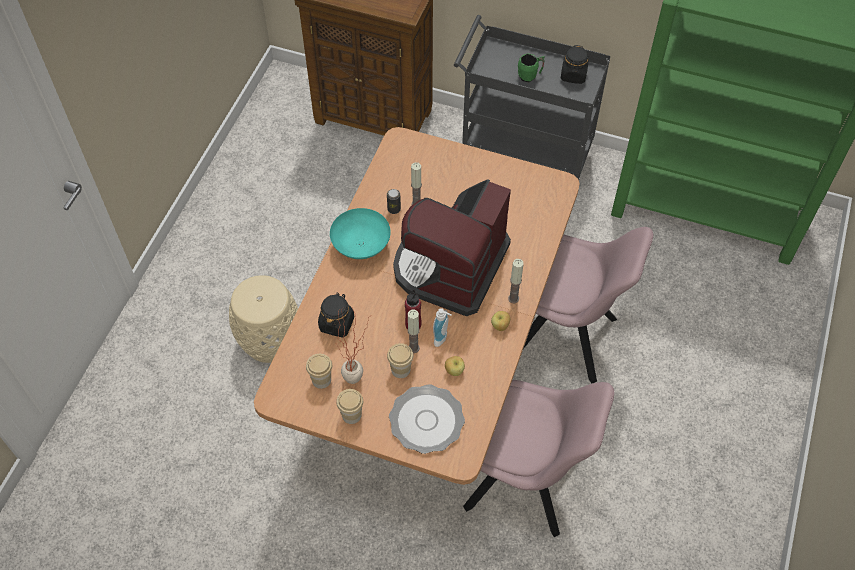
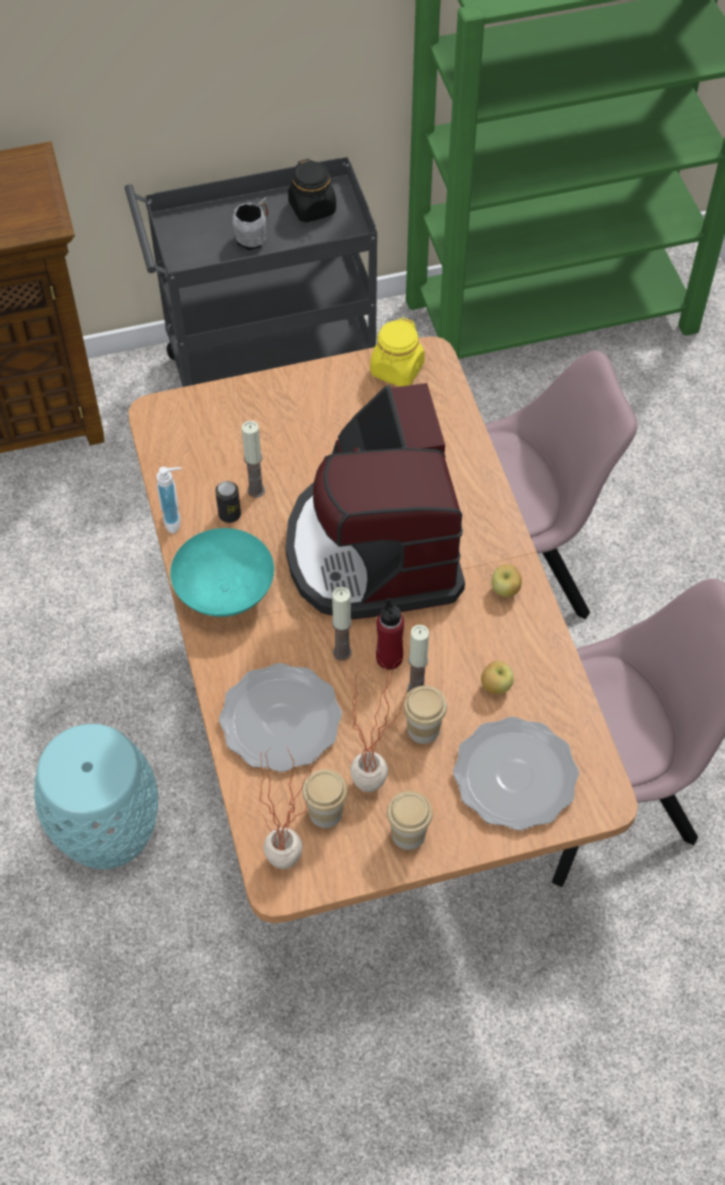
camera: 35 degrees left, 0 degrees up
(270, 341) = (107, 829): beige stool -> turquoise stool
(289, 393) = (296, 861): none -> potted plant
(336, 323) = (281, 721): black jar -> plate
(442, 339) = (444, 653): soap dispenser -> soap dispenser (176, 519)
(513, 298) = (492, 543): candle -> candle (342, 652)
(530, 75) = (254, 237): green mug -> grey mug
(539, 182) = (397, 369): none -> yellow jar

